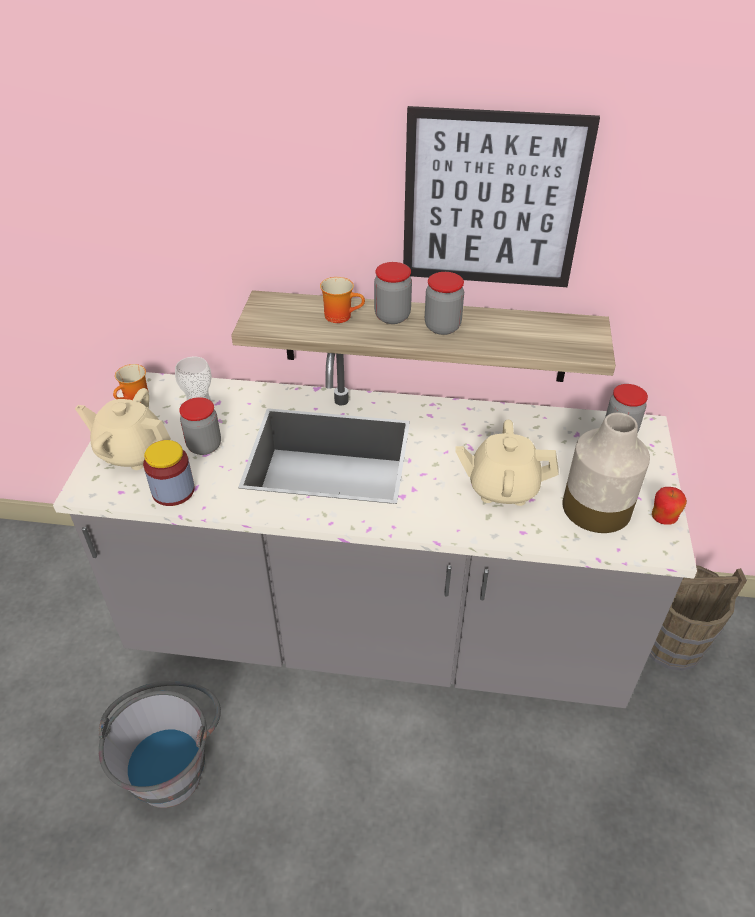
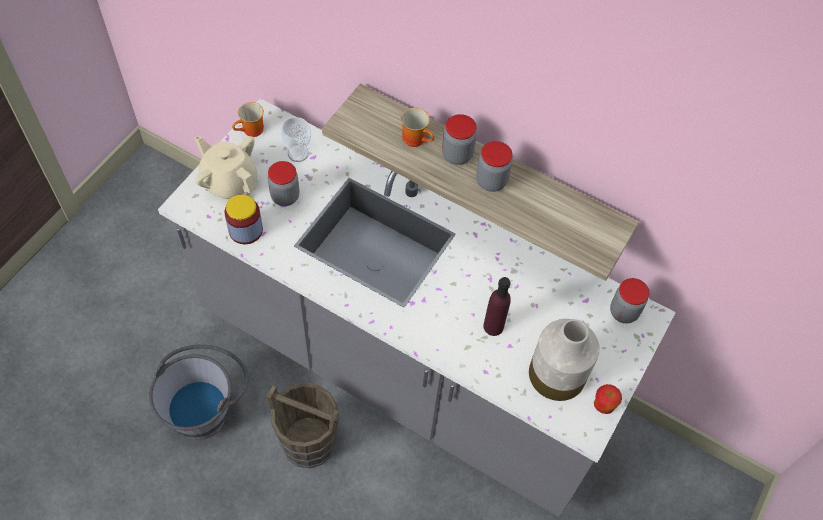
camera: 20 degrees right, 15 degrees up
(492, 201) = (554, 105): picture -> none
(502, 488) = (493, 326): beige teapot -> purple bottle
(672, 644) = (642, 481): brown bucket -> brown bucket (309, 442)

